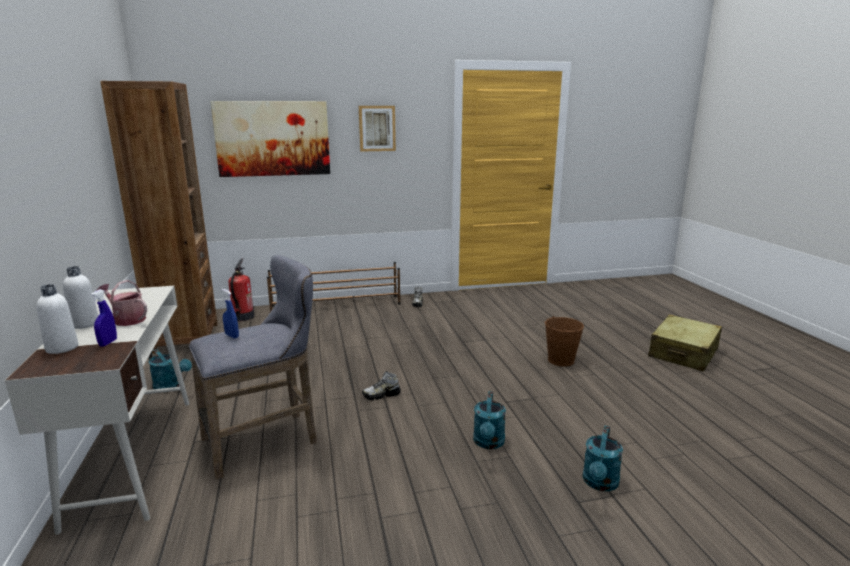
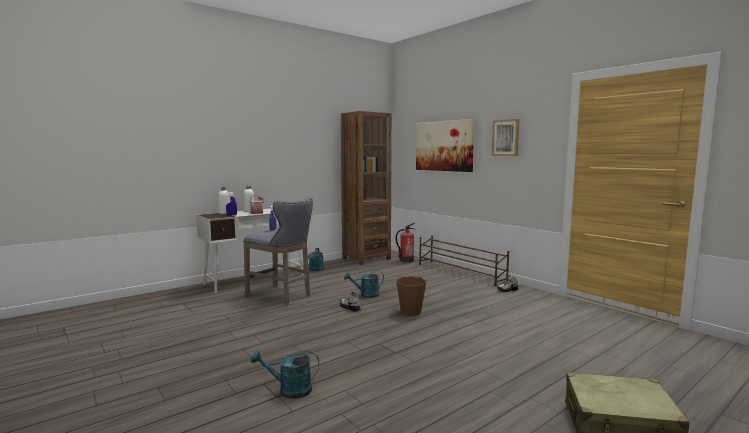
camera: 65 degrees right, 10 degrees down
(488, 443) = (316, 346): turquoise watering can -> turquoise watering can (366, 295)
(561, 360) = (482, 355): brown bucket -> brown bucket (411, 312)

